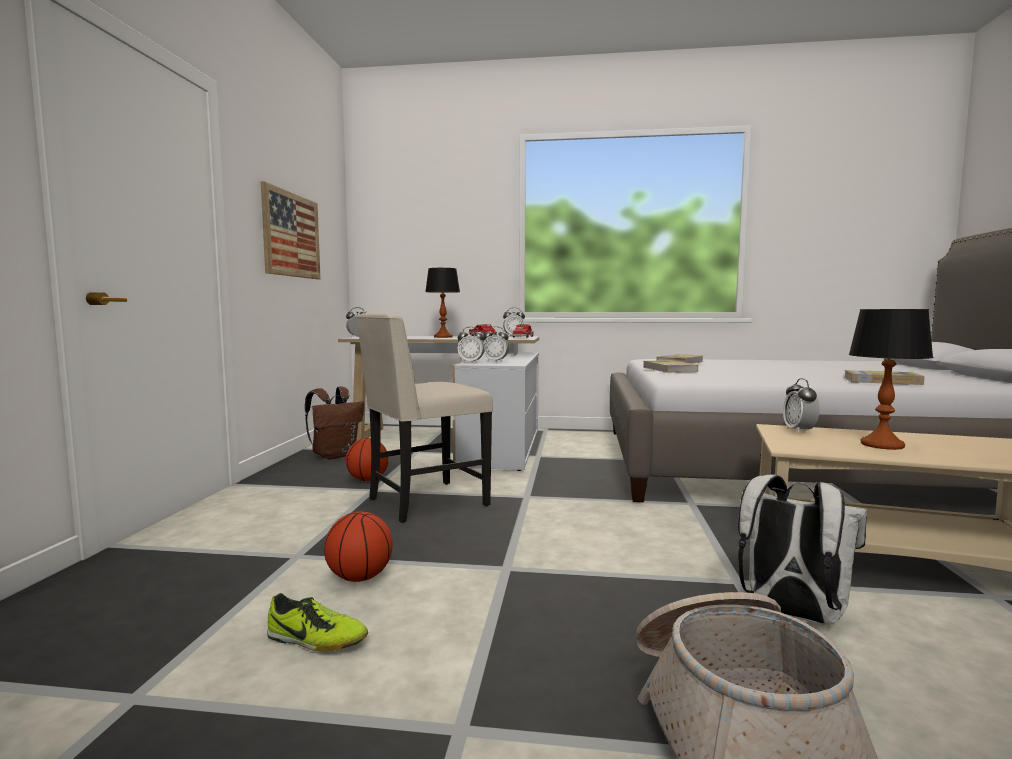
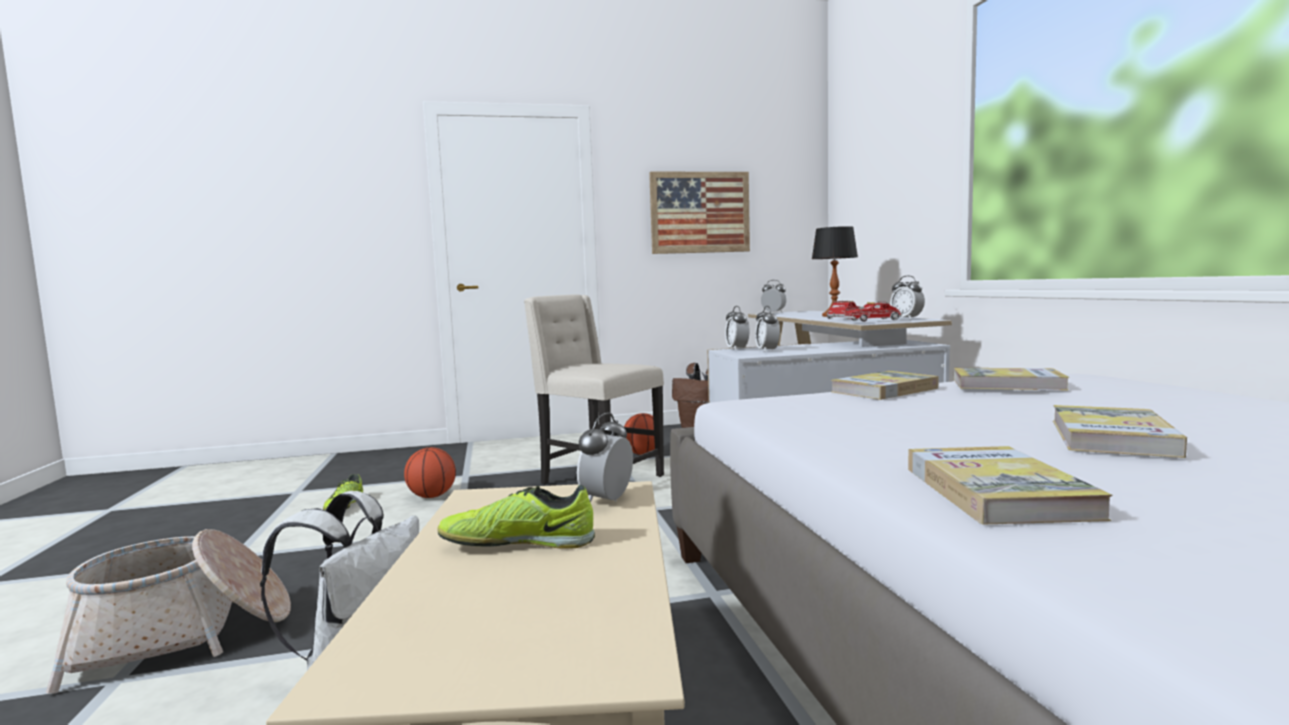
camera: 70 degrees right, 0 degrees up
(798, 369) = (1111, 437): none -> book
(799, 431) = (607, 500): alarm clock -> alarm clock turned 45 degrees counterclockwise
(882, 445) = (518, 543): table lamp -> shoe

